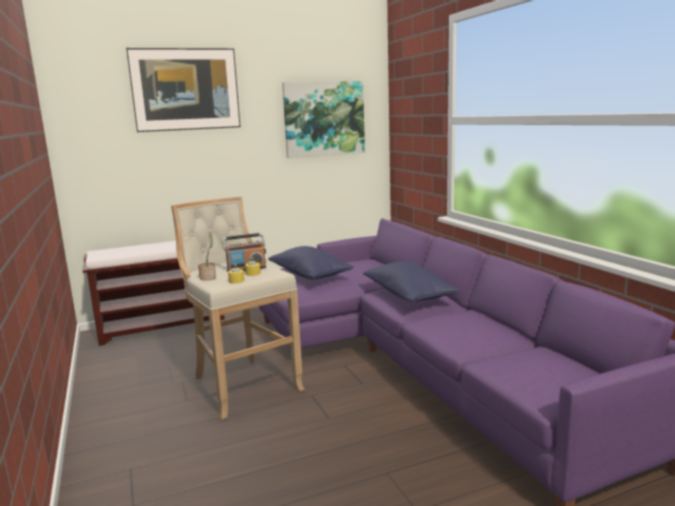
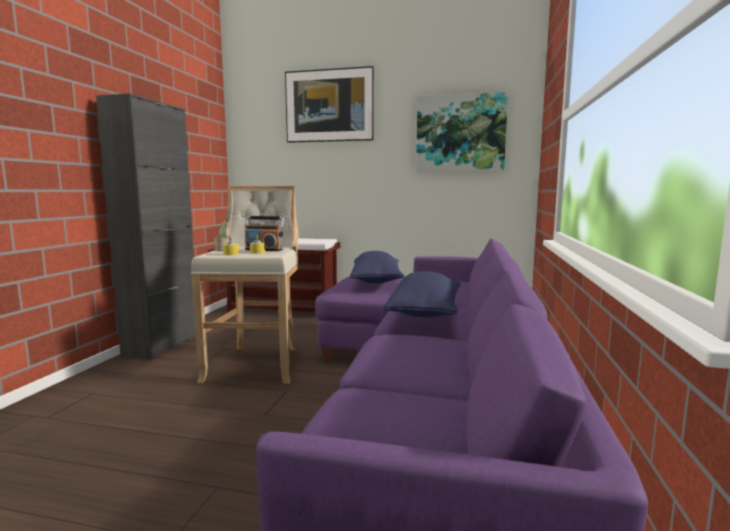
camera: 35 degrees right, 5 degrees down
(99, 402) = (162, 344): none -> black cabinet

